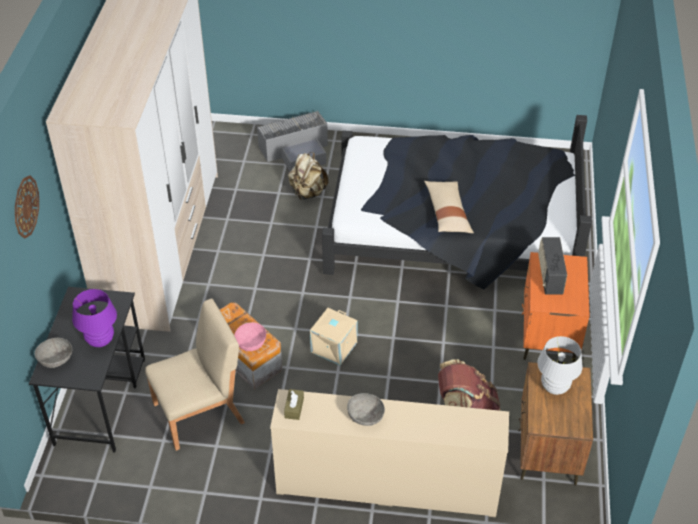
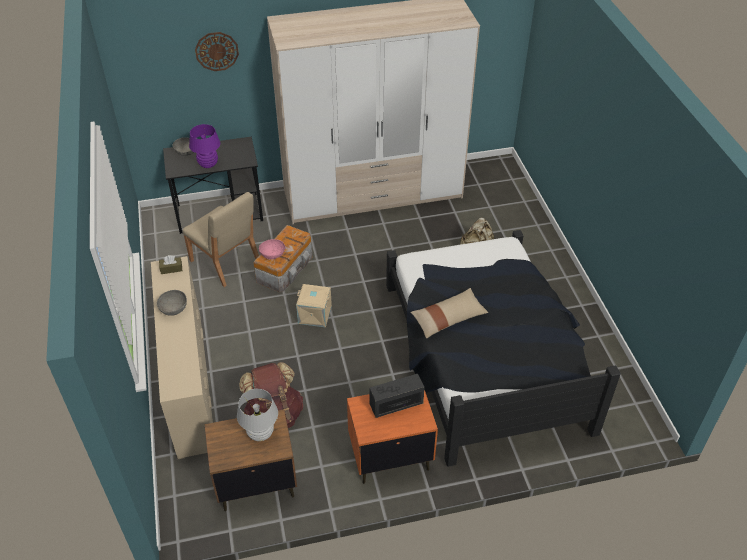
camera: 70 degrees right, 0 degrees up
(297, 150) = (523, 232): grey storage box -> none

